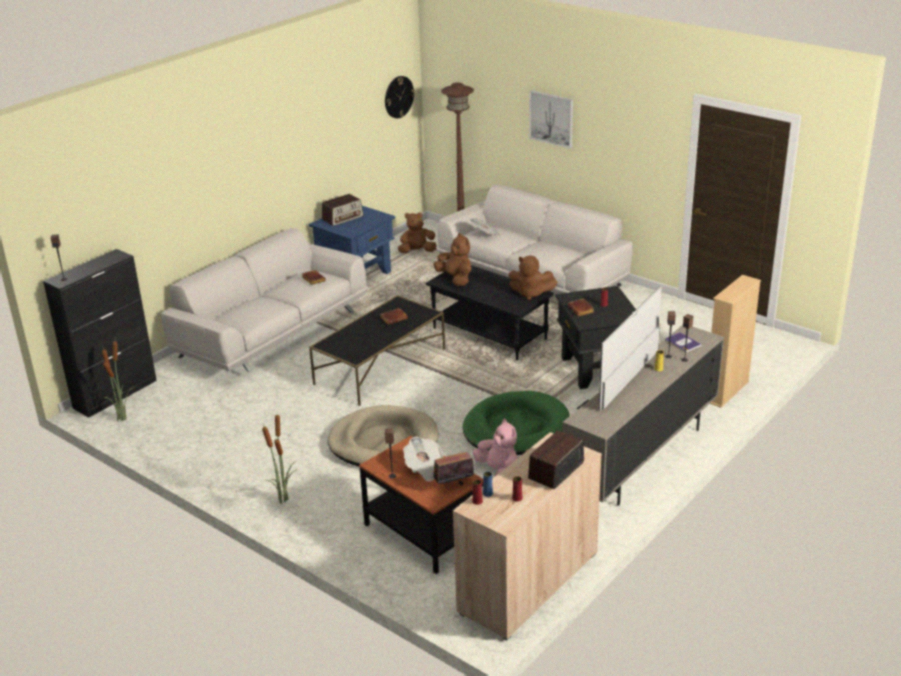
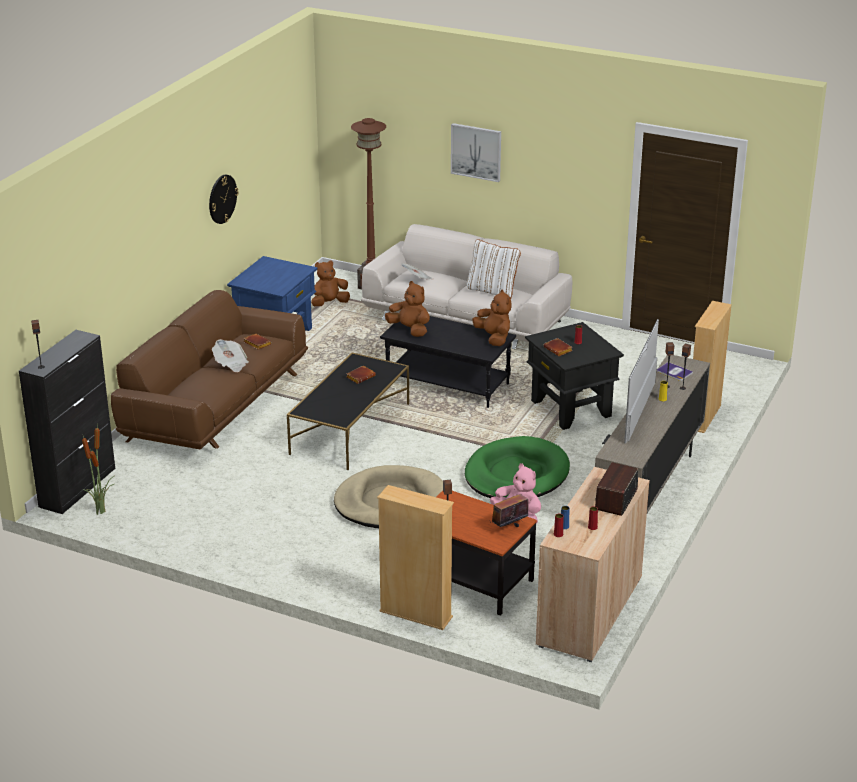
camera: 15 degrees left, 0 degrees up
(272, 333) = (215, 405): white sofa -> brown sofa
(284, 499) = (317, 568): potted plant -> none
(343, 218) = (261, 274): radio -> none
(353, 560) = (415, 614): none -> beige bookcase
(398, 97) = (299, 136): wall clock -> wall clock (222, 199)
(425, 468) = (475, 516): newspaper -> newspaper (230, 364)
(531, 293) = (494, 338): brown plush toy -> brown plush toy turned 120 degrees counterclockwise
(551, 250) = (492, 291): none -> white pillow

